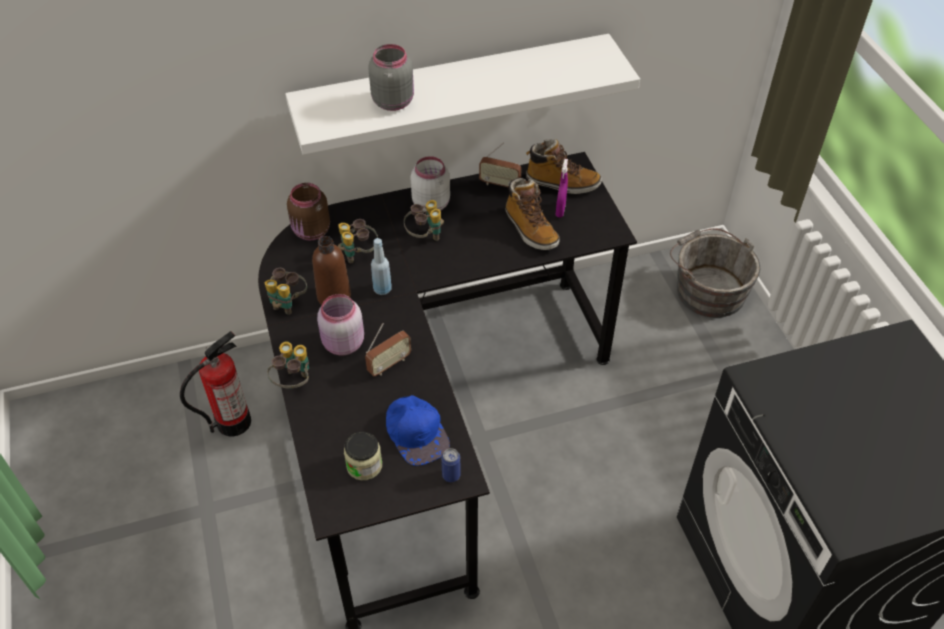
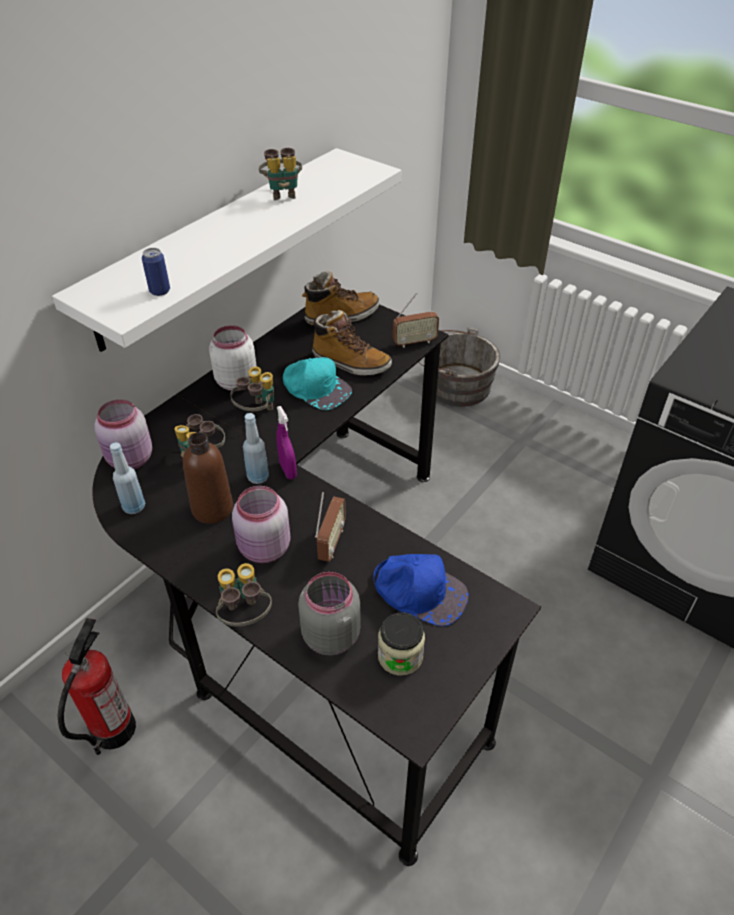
camera: 35 degrees left, 5 degrees down
(287, 268) = (134, 507): none -> blue bottle
(288, 303) = (166, 540): binoculars -> binoculars (283, 193)
(311, 232) = (130, 460): brown jar -> pink jar
(393, 101) = (187, 260): grey jar -> grey jar (330, 634)
(451, 475) = (492, 612): can -> can (160, 291)
(485, 238) = (316, 387): none -> turquoise cap
(500, 184) = (286, 339): radio -> radio (414, 342)
(560, 210) = (361, 337): purple spray bottle -> purple spray bottle (288, 470)

